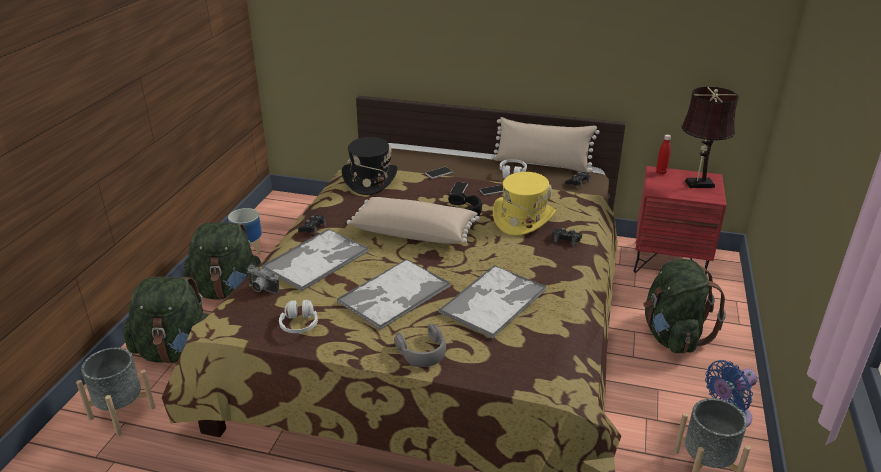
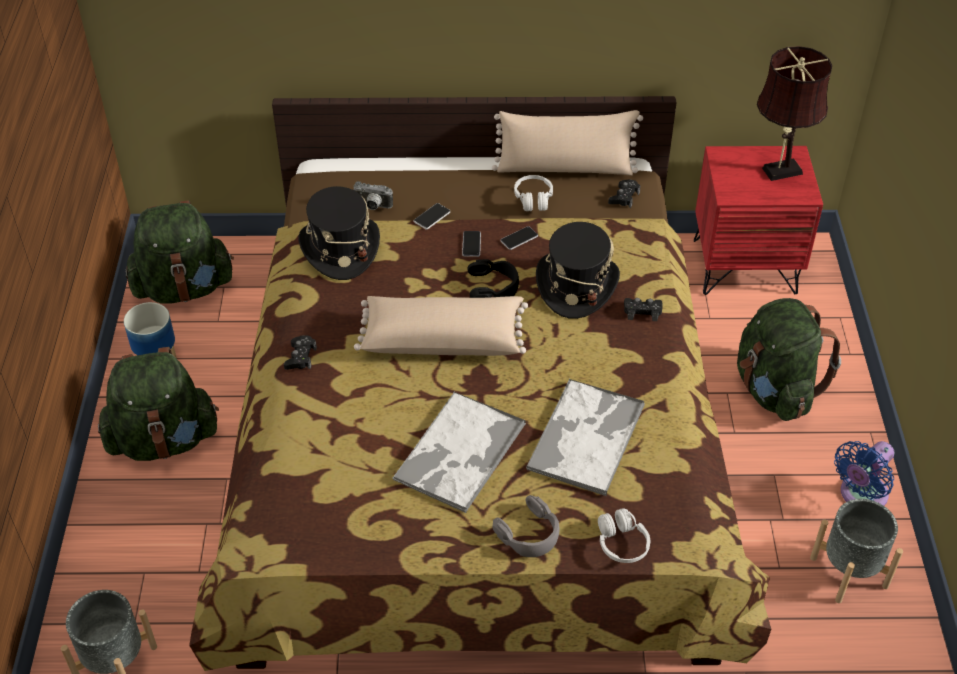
camera: 15 degrees left, 15 degrees up
(177, 352) = (141, 556): green backpack -> green backpack (184, 288)
(261, 289) = (283, 480): camera -> camera (372, 206)
(299, 324) = (361, 526): white headphones -> white headphones (622, 543)
(317, 259) = (334, 414): tray -> none
(523, 219) = (576, 285): yellow hat -> black hat
(661, 172) = (728, 157): red bottle -> none

